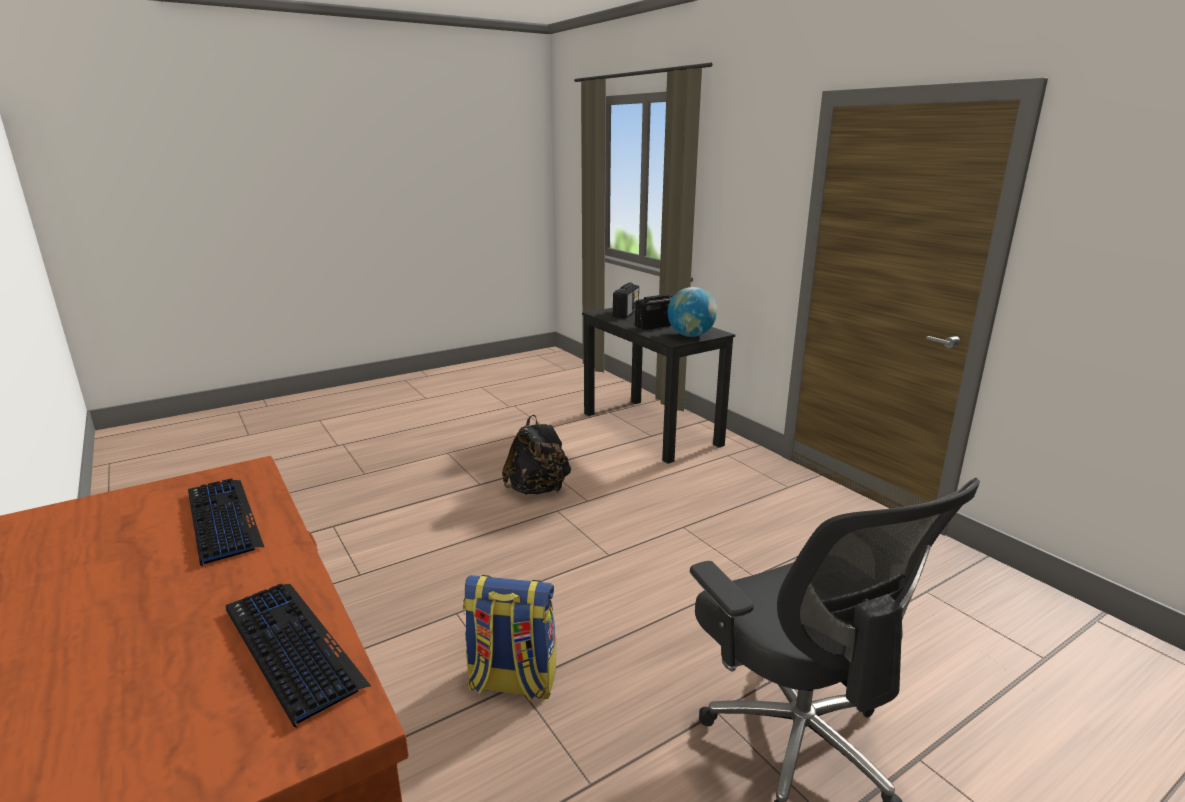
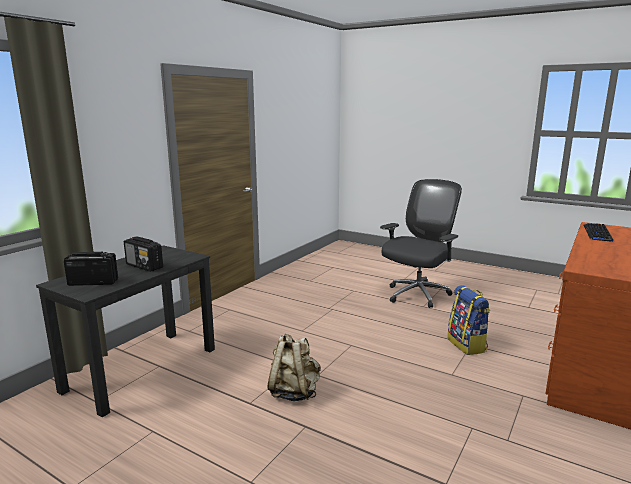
camera: 115 degrees left, 5 degrees down
(222, 520) = (604, 258): keyboard -> none
(538, 490) = (294, 392): black backpack -> beige backpack
(690, 335) = (174, 254): globe -> none

